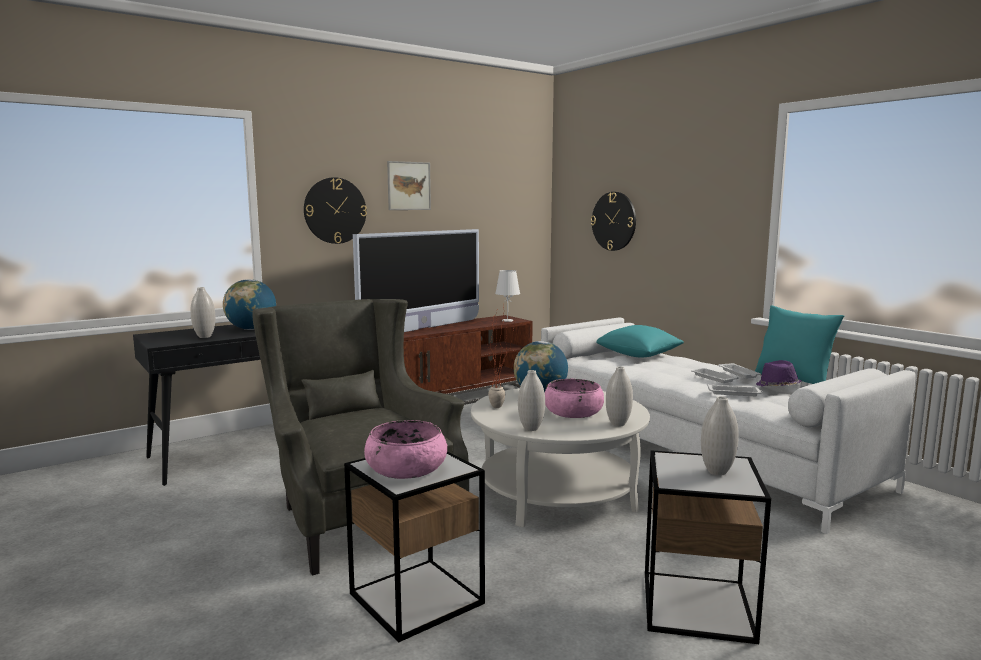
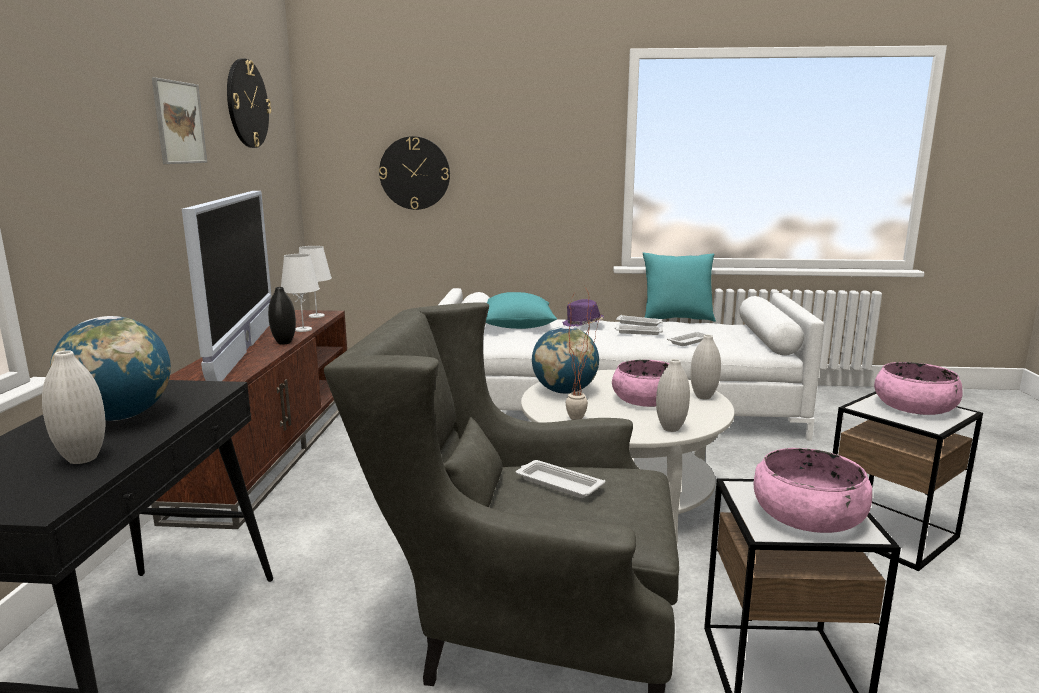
camera: 50 degrees left, 5 degrees up
(335, 210) = (101, 167): wall clock -> wall clock (247, 104)
(372, 418) = (557, 483): none -> white tray
(448, 329) = (284, 343): none -> black vase
(477, 325) = (303, 329): none -> white table lamp
(717, 472) = (914, 407): white vase -> pink bowl
(777, 387) = (693, 328): purple hat -> purple hat (582, 324)

